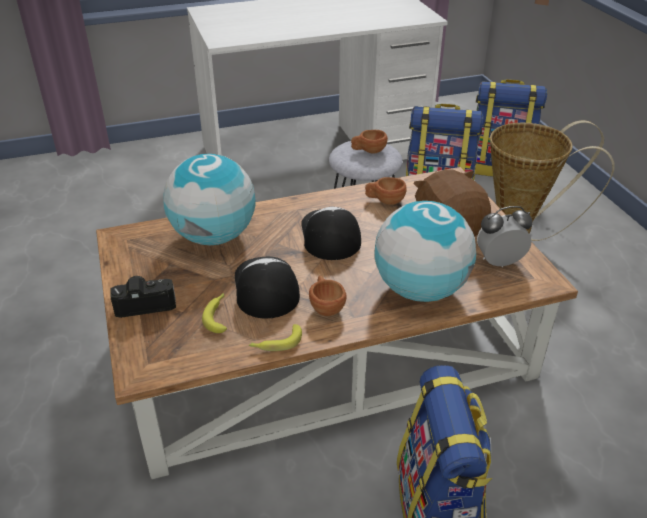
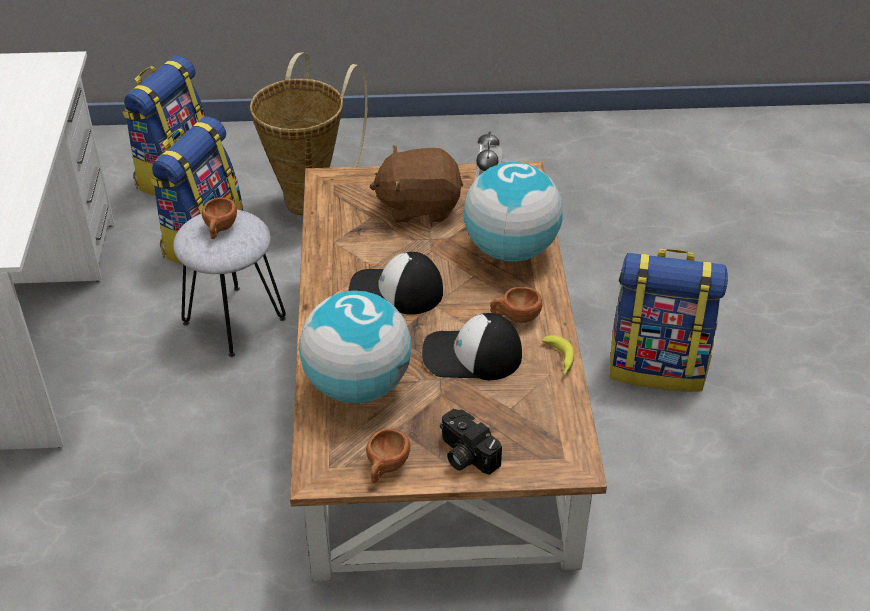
camera: 75 degrees left, 5 degrees up
(145, 303) = (464, 455): camera -> camera turned 45 degrees counterclockwise
(218, 315) = (505, 397): banana -> none
(384, 201) = (348, 238): brown cup -> brown cup (386, 468)

